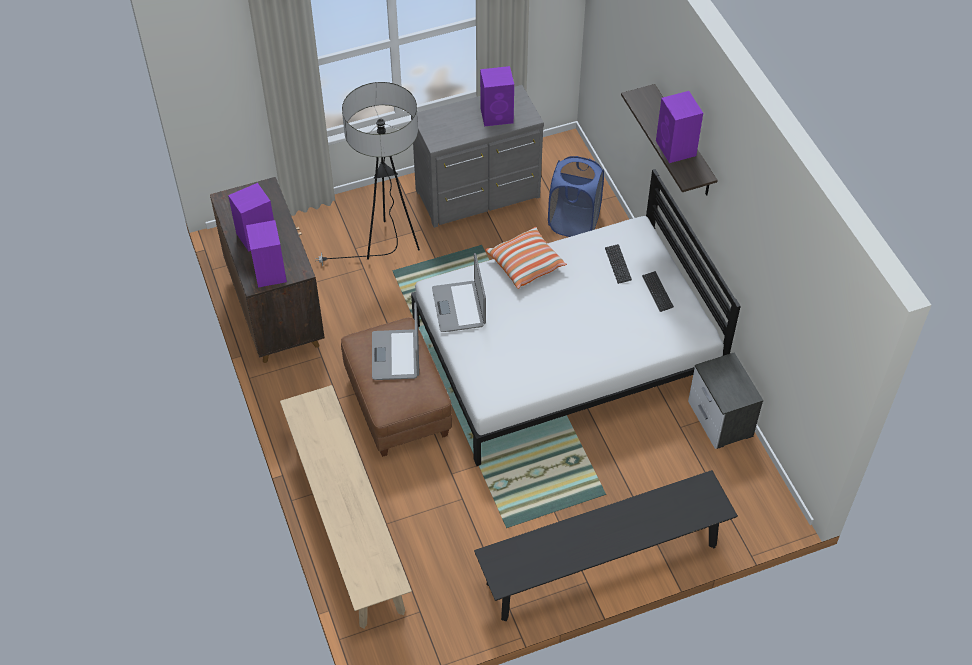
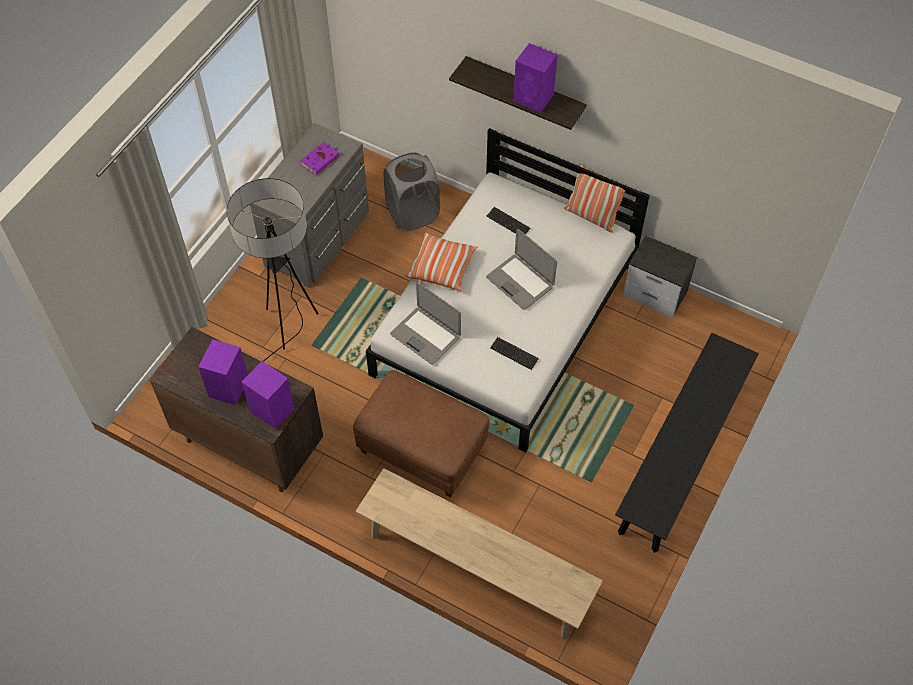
camera: 40 degrees left, 5 degrees up
(396, 355) = (413, 408): laptop -> laptop (520, 282)
(497, 115) = (321, 159): purple speaker -> purple book
(573, 222) = (412, 213): blue laundry basket -> grey laundry basket
(657, 292) = (556, 225): keyboard -> keyboard (514, 354)
(697, 304) = (591, 216): none -> pillow

